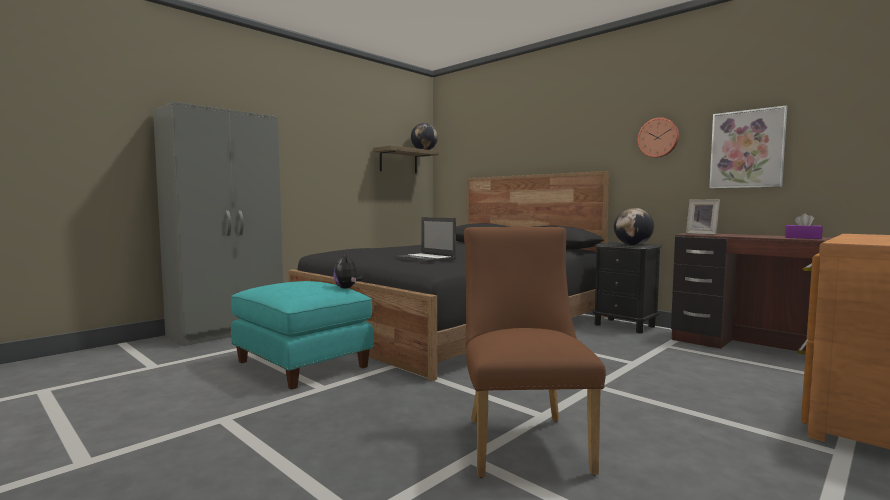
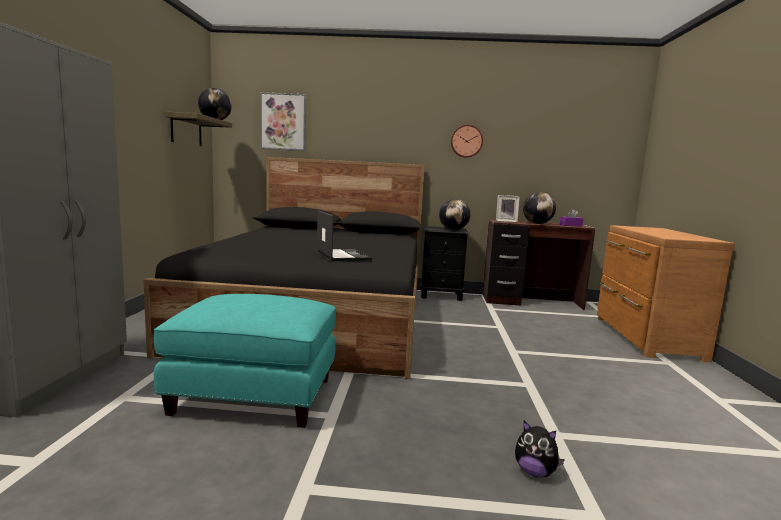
camera: 40 degrees left, 5 degrees up
(347, 288) = (308, 298): plush toy -> plush toy (535, 472)
(425, 258) = (342, 255): laptop -> laptop turned 120 degrees counterclockwise
(523, 440) = (553, 407): brown chair -> none
(746, 235) = (537, 223): none -> globe
(747, 149) = (529, 159): picture -> picture (283, 122)

